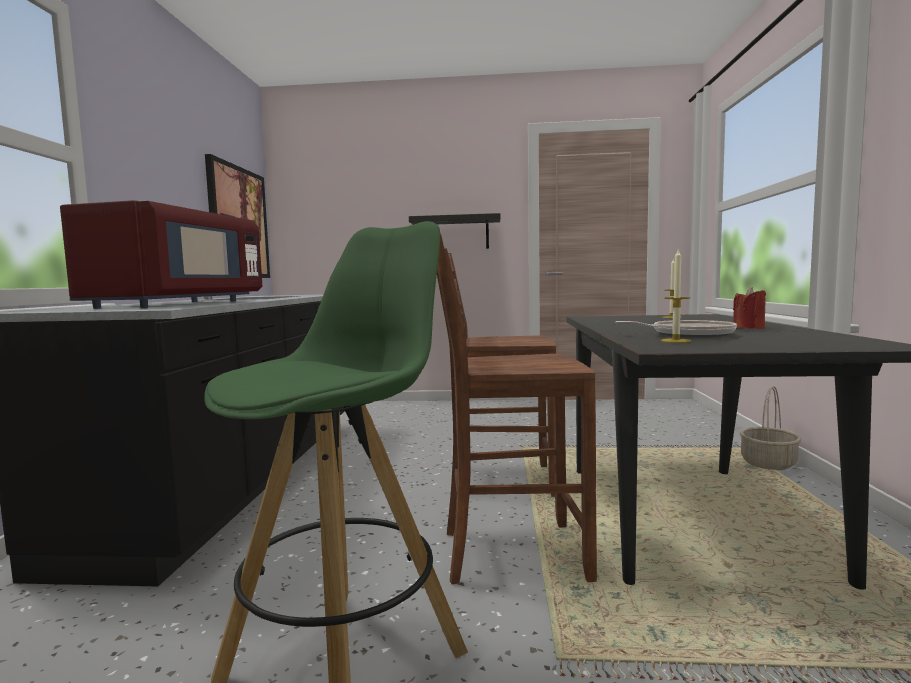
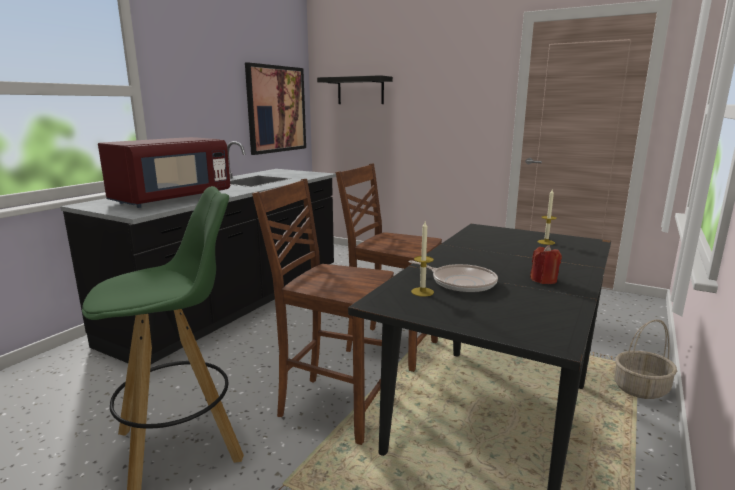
camera: 25 degrees right, 10 degrees up
(456, 233) = (449, 118): black shelf -> black shelf (360, 91)

